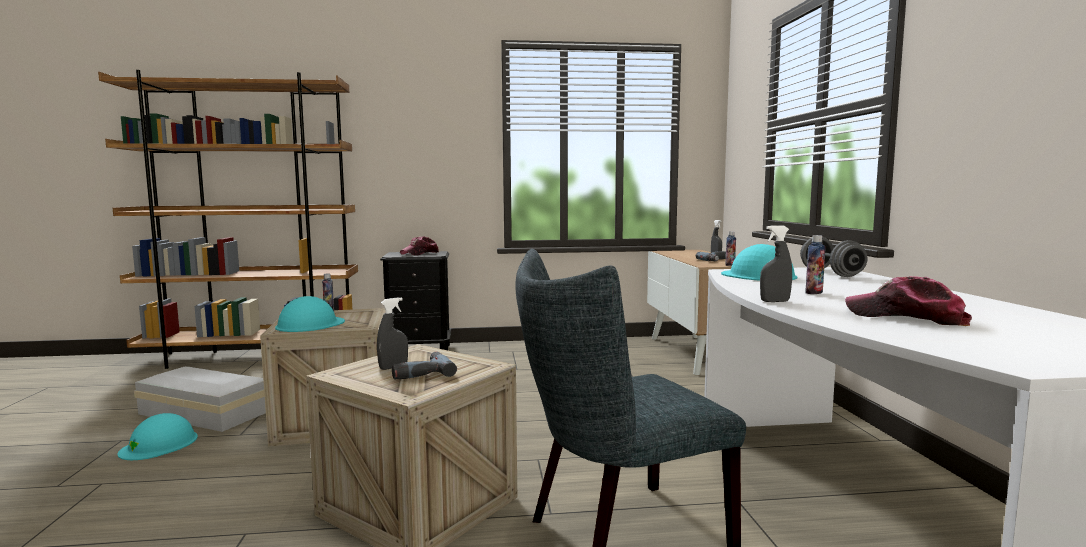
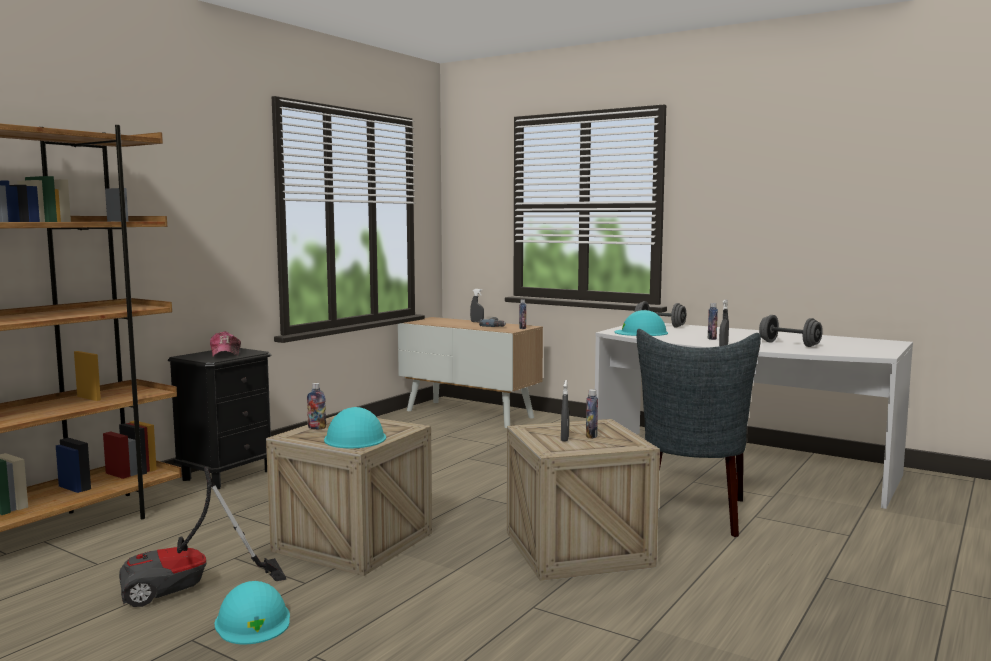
camera: 50 degrees left, 0 degrees up
(205, 411) = (189, 590): white storage box -> vacuum cleaner
(421, 373) = (591, 436): power drill -> bottle
(906, 317) = (789, 344): cap -> grey dumbbell

